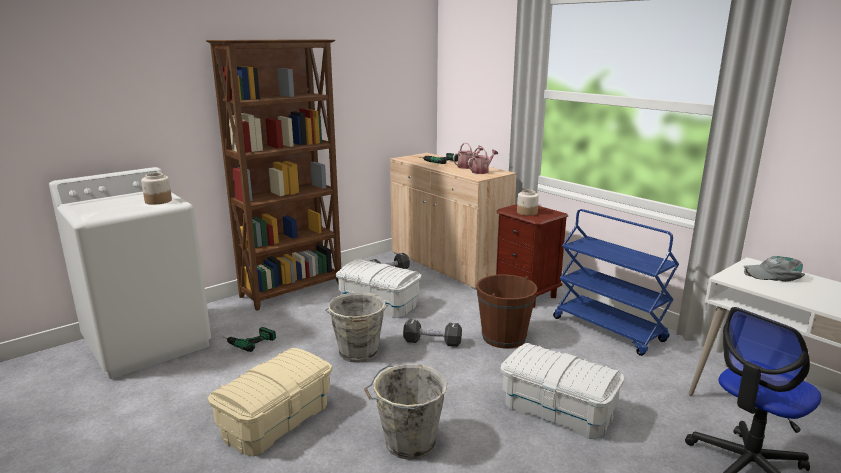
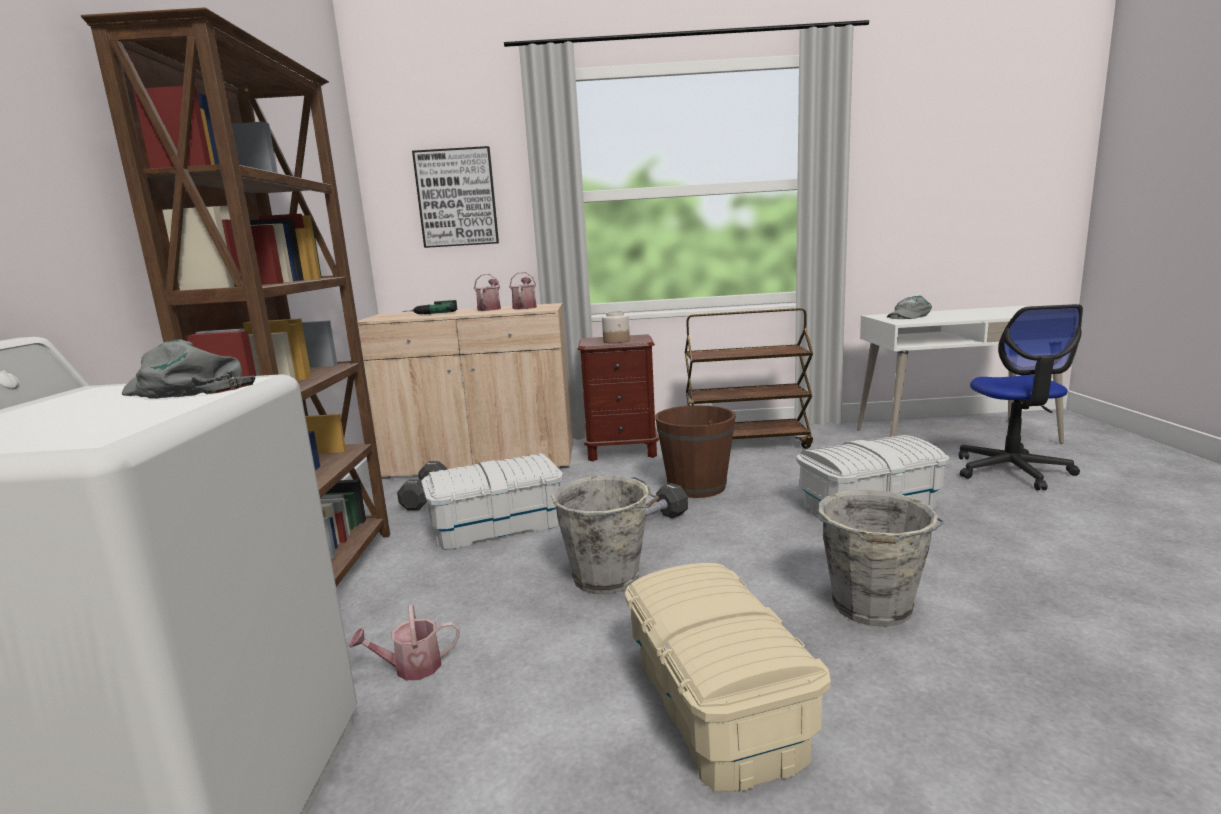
camera: 50 degrees left, 5 degrees down
(158, 201) = (185, 389): jar -> grey cap
(247, 340) = (411, 668): power drill -> watering can
(480, 83) = (457, 198): none -> picture
(609, 329) = (746, 444): blue cart -> brown cart

